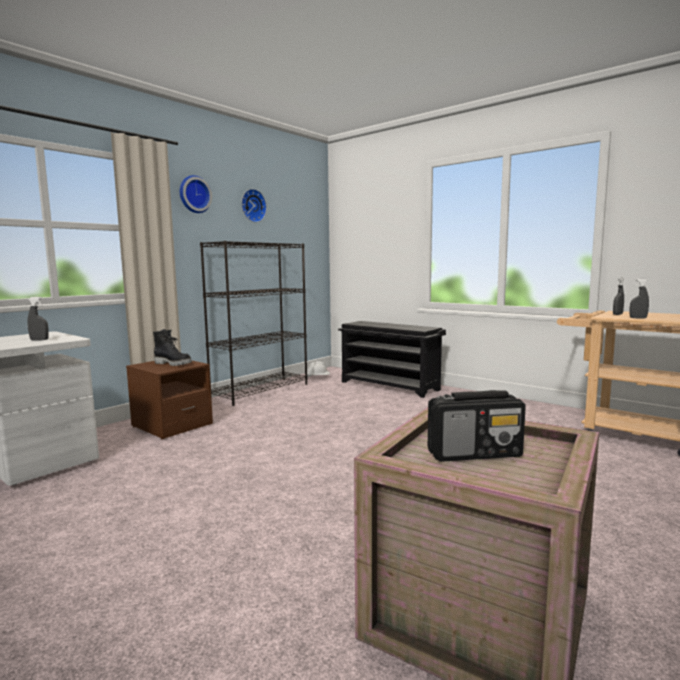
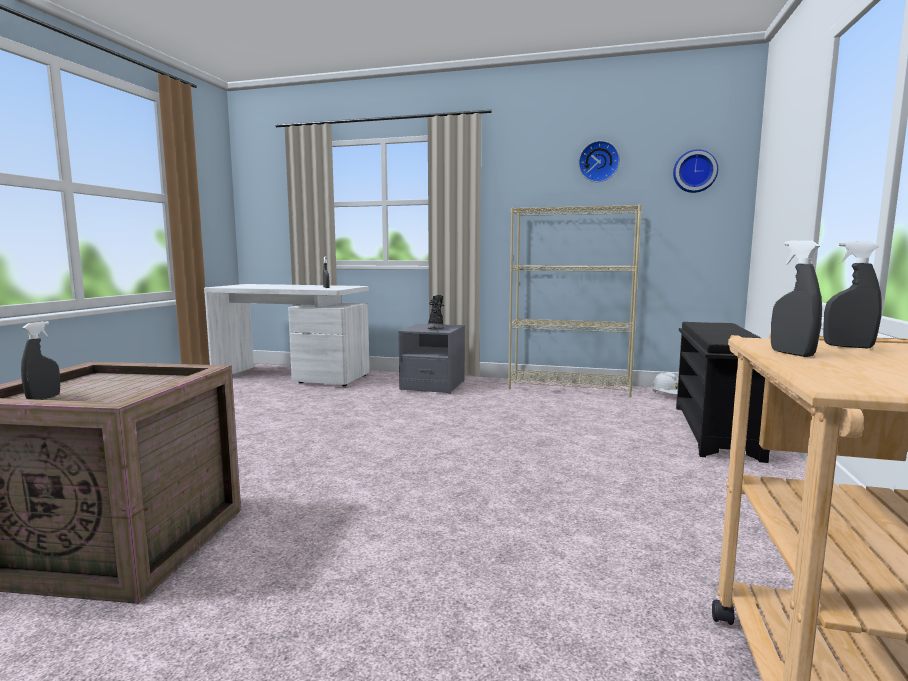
camera: 65 degrees right, 0 degrees up
(172, 425) = (433, 385): brown nightstand -> grey nightstand
(194, 194) = (517, 160): wall clock -> wall clock (694, 171)
(261, 391) = (570, 387): black bookcase -> beige bookcase
(475, 453) = (101, 387): radio -> none
(522, 473) = (44, 398): none -> grey spray bottle

